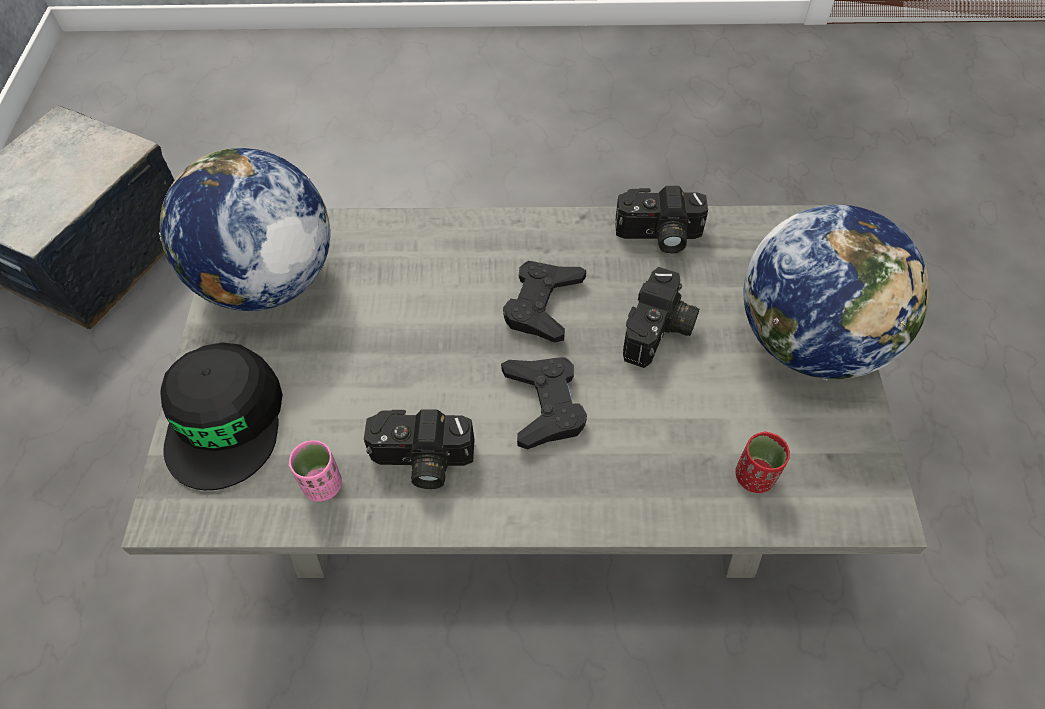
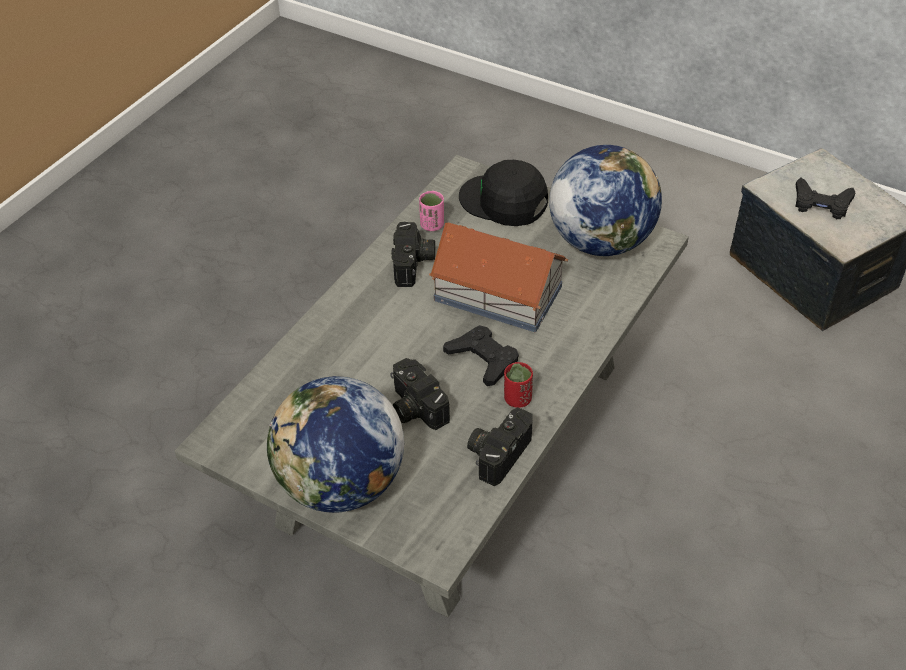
camera: 120 degrees right, 10 degrees down
(421, 343) = (497, 292): none -> toy house
(421, 461) = (414, 264): camera -> camera turned 150 degrees clockwise
(544, 405) = (407, 328): black game controller -> black game controller (821, 204)
(754, 477) = (281, 397): red cup -> red cup (517, 399)

